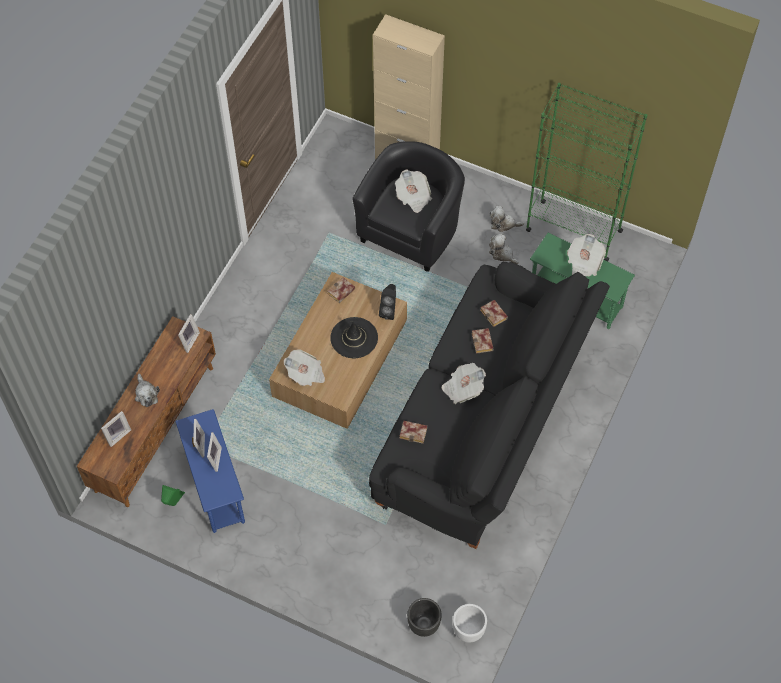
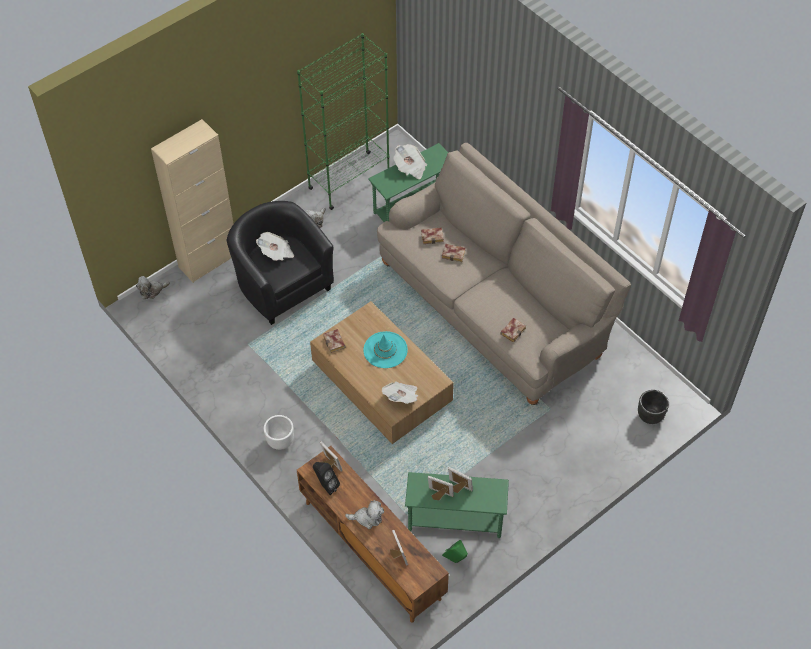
camera: 65 degrees left, 5 degrees down
(215, 487) = (455, 521): blue side table -> green side table
(354, 338) = (385, 350): black hat -> turquoise hat
(389, 310) = (372, 316): black speaker -> black speaker (325, 485)
(463, 388) = (489, 283): newspaper -> none
(468, 630) = (667, 388): white planter -> white planter (280, 441)
(485, 425) = (494, 307): black sofa -> beige sofa
(502, 254) = (343, 234): plush toy -> plush toy (152, 290)

